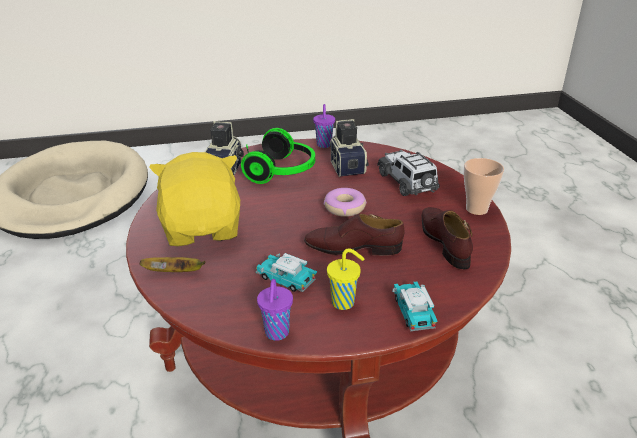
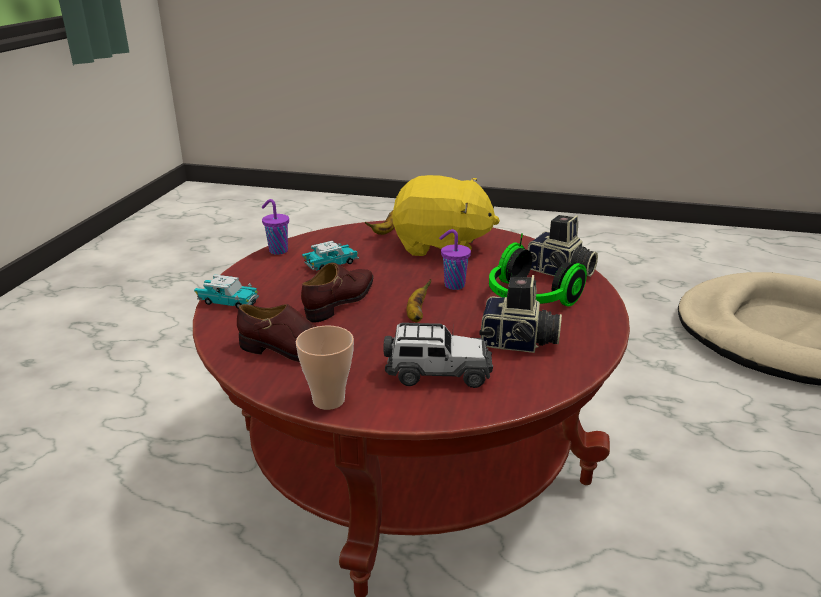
camera: 115 degrees right, 5 degrees down
(324, 145) = (594, 342): purple cup -> purple cup (453, 285)
(344, 207) = (416, 315): donut -> banana
(344, 302) = (276, 279): yellow cup -> none

